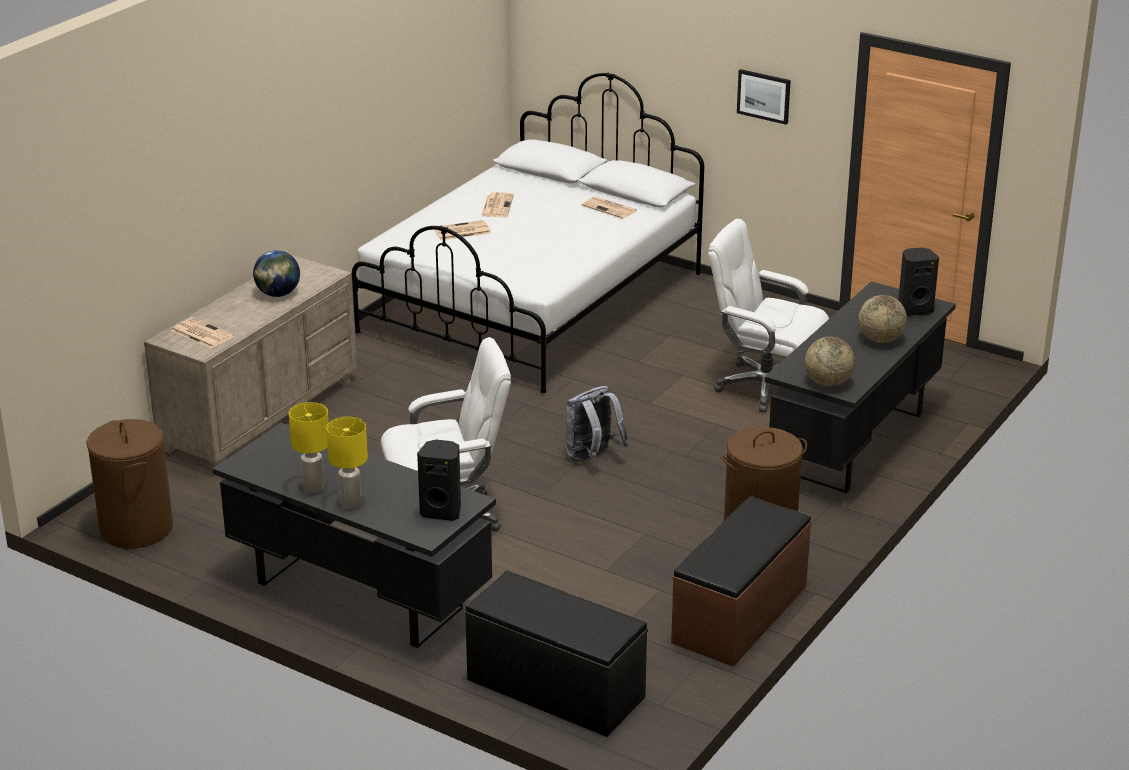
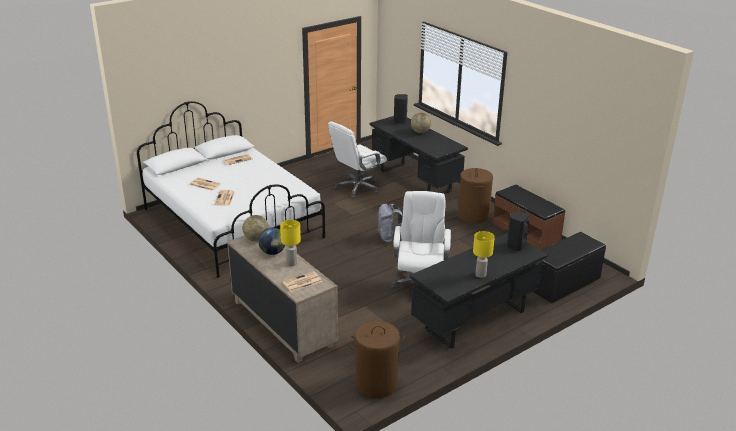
camera: 70 degrees left, 0 degrees up
(351, 503) = (499, 267): yellow table lamp -> yellow table lamp (292, 263)
(764, 96) = (264, 77): picture -> none
(828, 383) = (449, 148): globe -> globe (256, 239)

